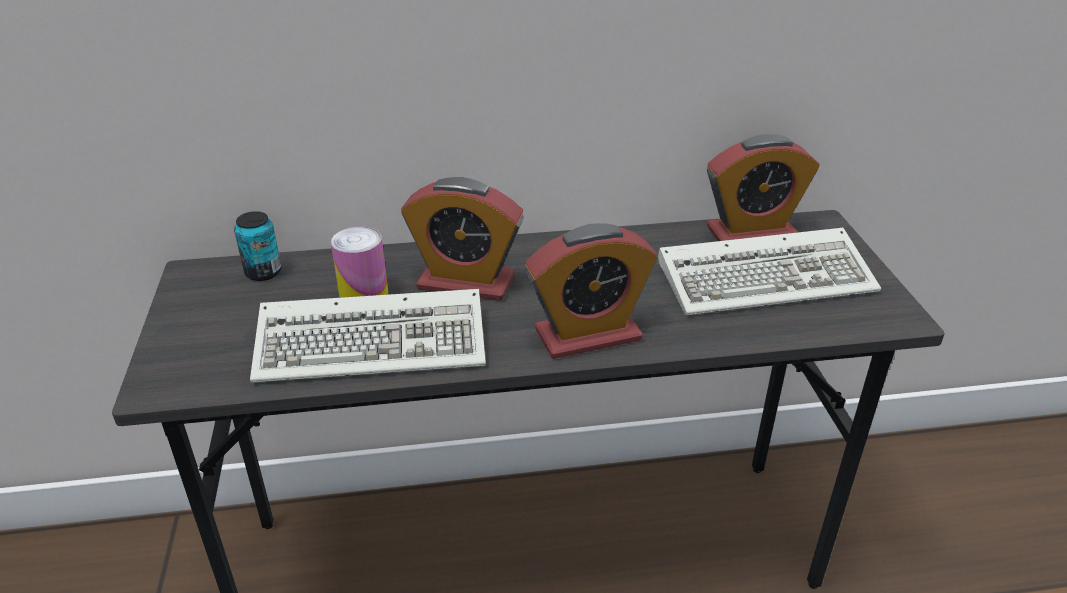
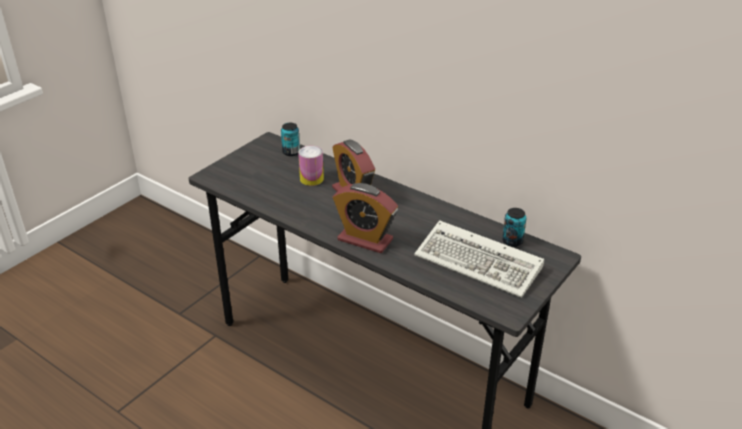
camera: 45 degrees right, 0 degrees up
(377, 342) = (290, 199): keyboard -> none
(751, 233) = (512, 241): alarm clock -> can

